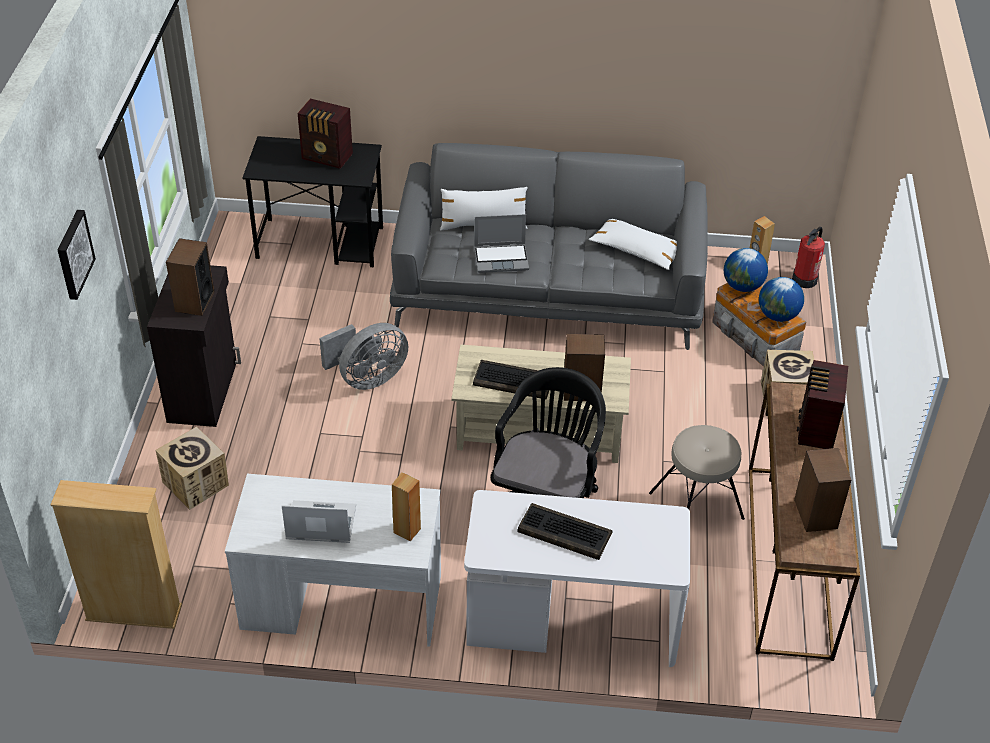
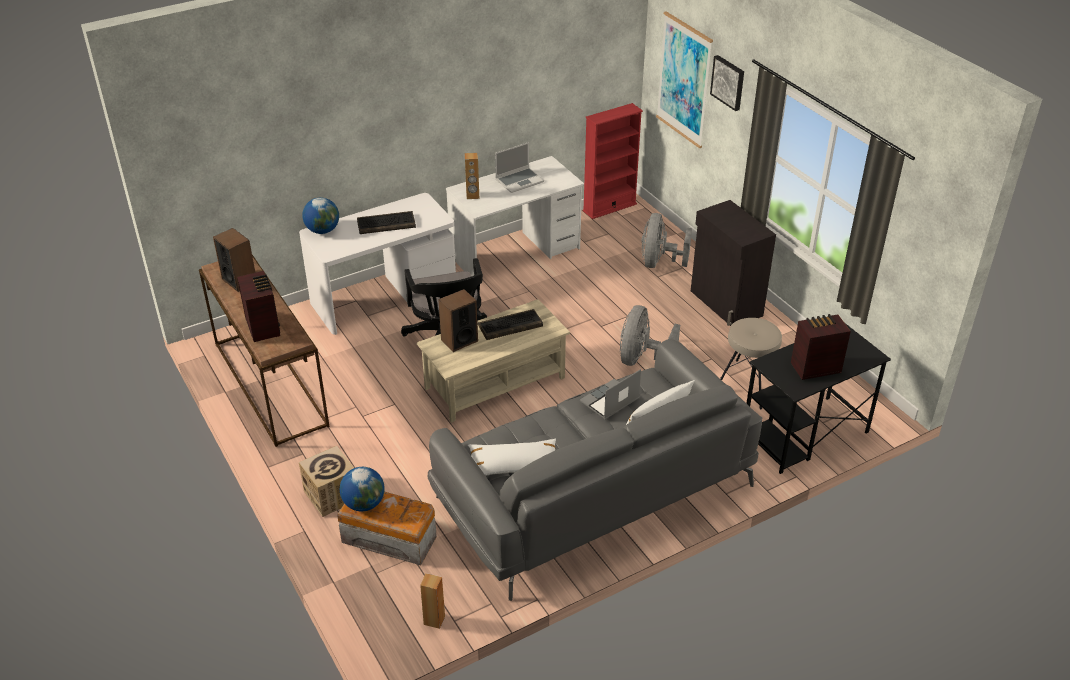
camera: 145 degrees right, 5 degrees down
(48, 359) = (684, 80): none -> picture
(134, 613) = (609, 207): beige bookcase -> red bookcase
(194, 301) = (726, 221): speaker -> none
(196, 484) = (659, 262): cardboard box -> grey fan
(697, 506) = (351, 387): beige stool -> beige stool (747, 384)
(742, 286) = (412, 517): globe -> globe (323, 230)
(805, 279) = (378, 629): fire extinguisher -> none

